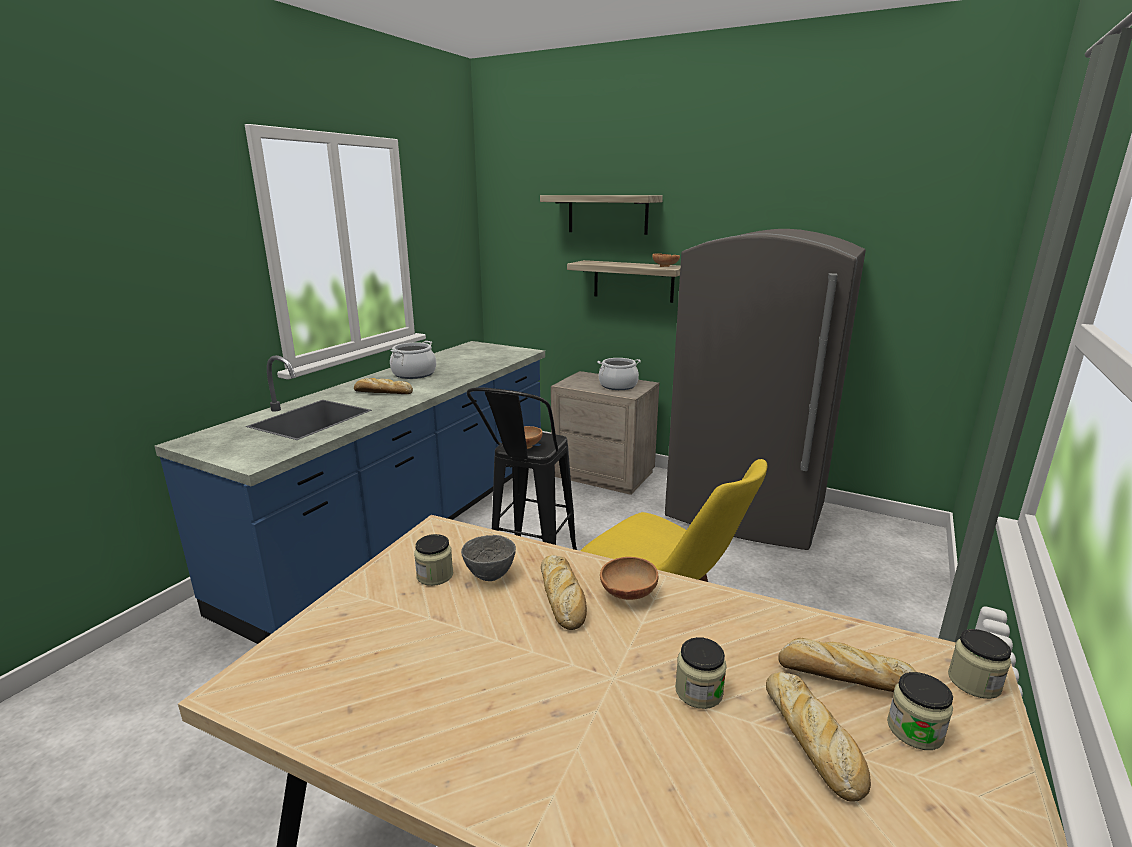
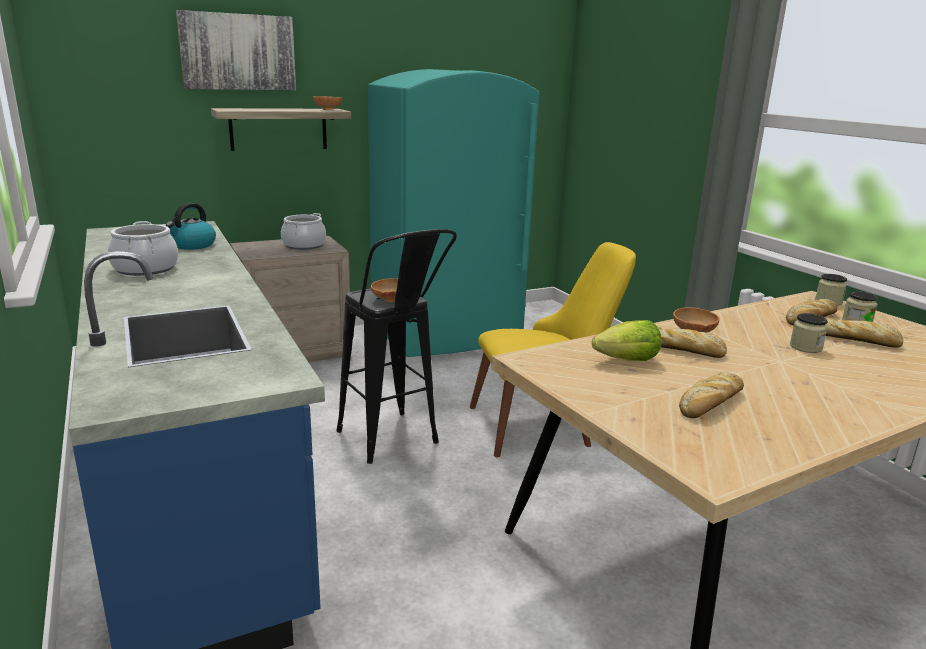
camera: 55 degrees left, 0 degrees up
(382, 392) = (177, 291): bread -> bread (710, 403)
(435, 575) = (606, 376): jar -> none
(479, 365) = (192, 245): none -> kettle
(489, 576) = (628, 360): grey bowl -> lettuce
(607, 214) = (238, 52): shelf -> picture
(745, 513) = (447, 334): grey fridge -> turquoise fridge

